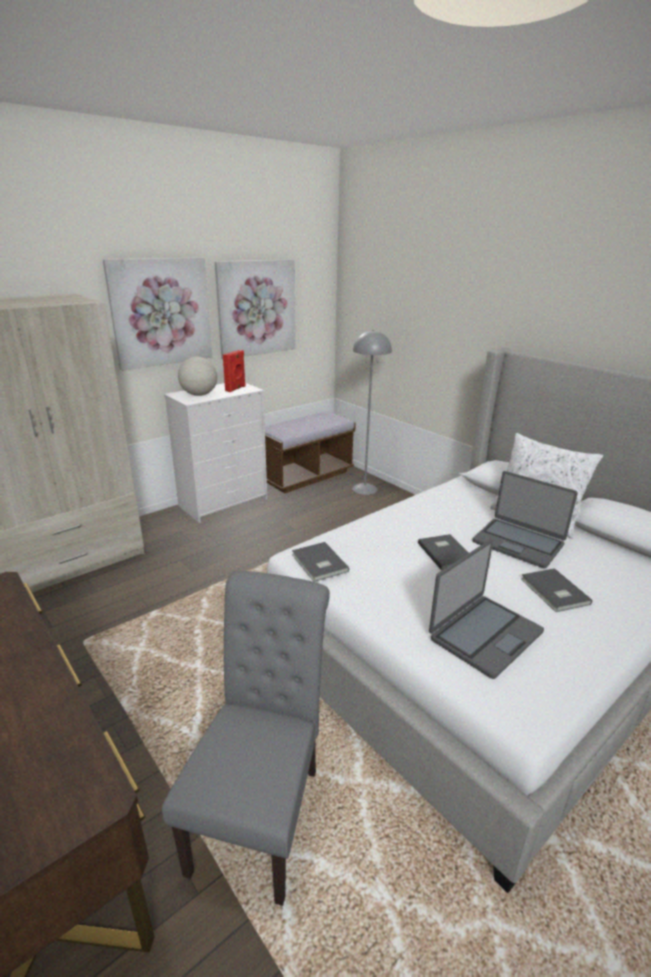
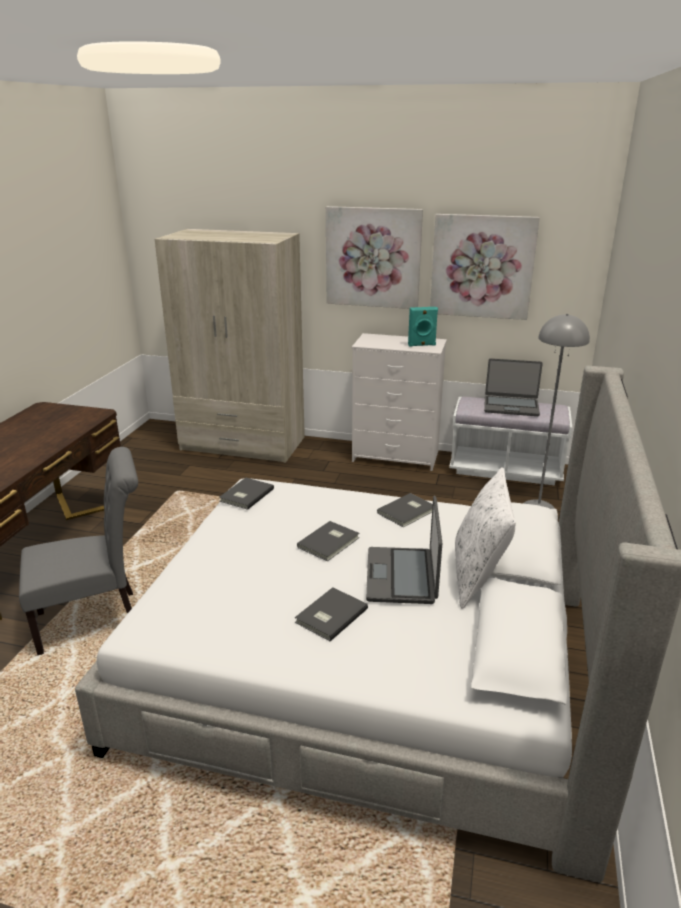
camera: 55 degrees right, 0 degrees up
(199, 395) = (382, 341): globe -> none
(236, 388) = (422, 345): red speaker -> turquoise speaker
(305, 476) = (505, 469): brown bench -> white bench
(426, 507) = (408, 512): none -> grey book
(484, 635) = (222, 591): laptop -> laptop (511, 406)

